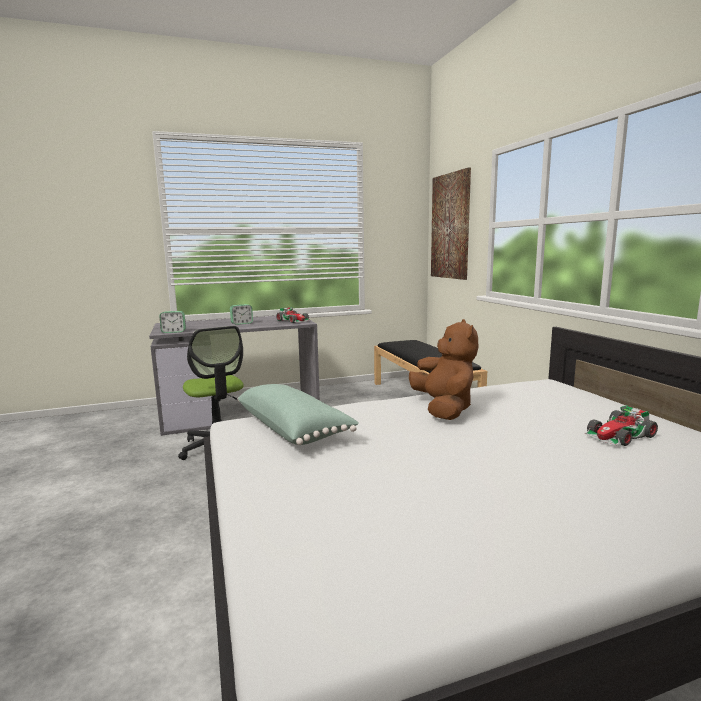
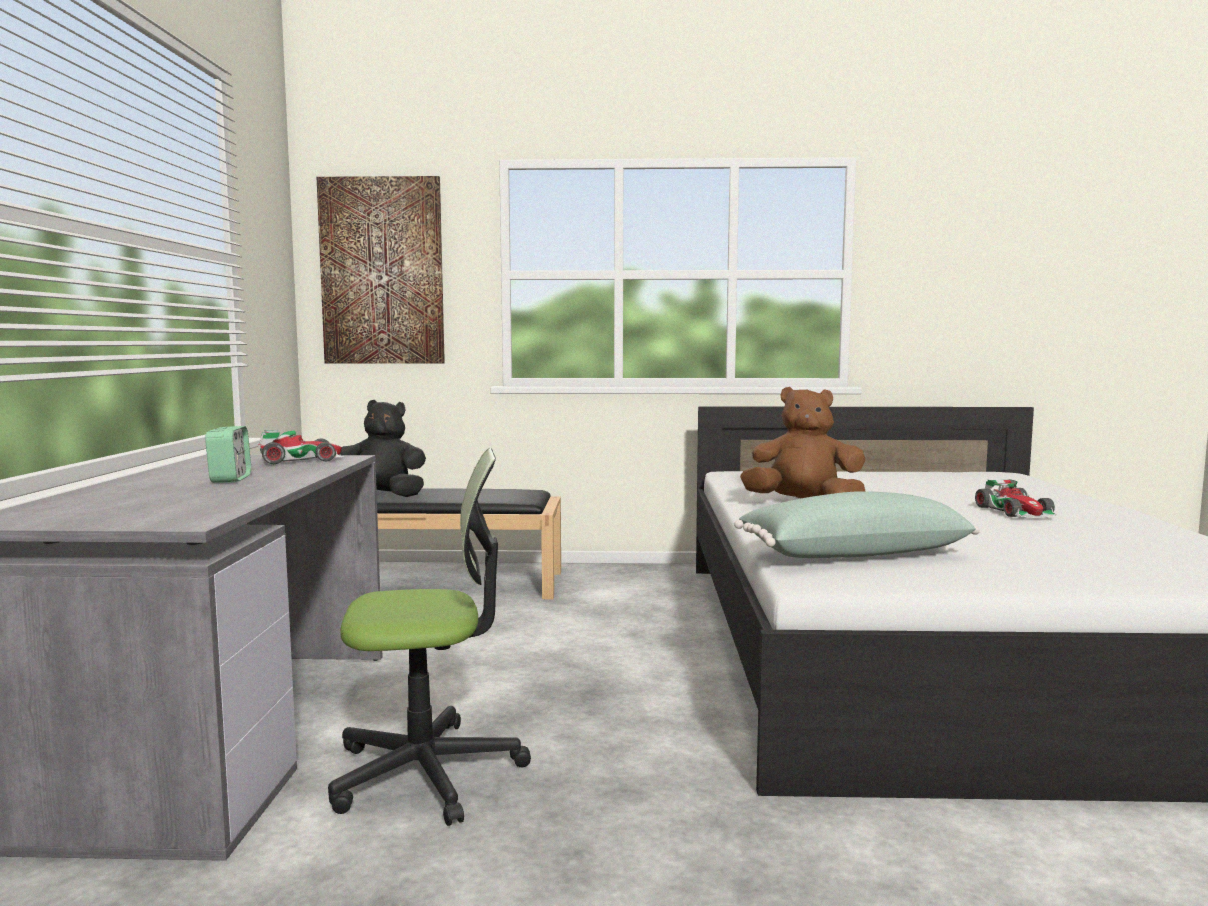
camera: 70 degrees left, 5 degrees down
(173, 332) = (206, 515): alarm clock -> none
(407, 347) = (380, 495): none -> black plush toy
(619, 436) = (910, 482): toy car -> toy car (1016, 511)

